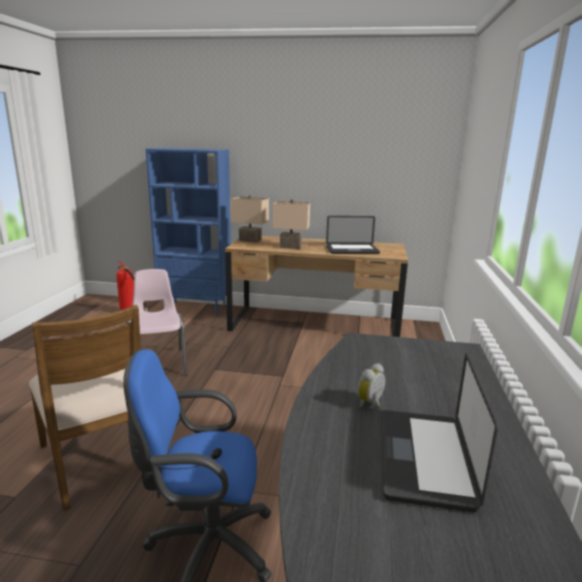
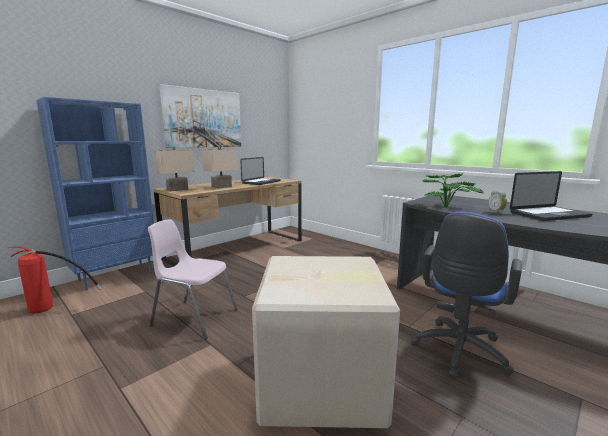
camera: 55 degrees left, 5 degrees down
(97, 460) = (323, 383): brown chair -> cardboard box
(311, 161) = (203, 118): none -> picture
(359, 363) = (447, 207): none -> potted plant
(424, 458) = (549, 214): laptop -> laptop turned 60 degrees counterclockwise

